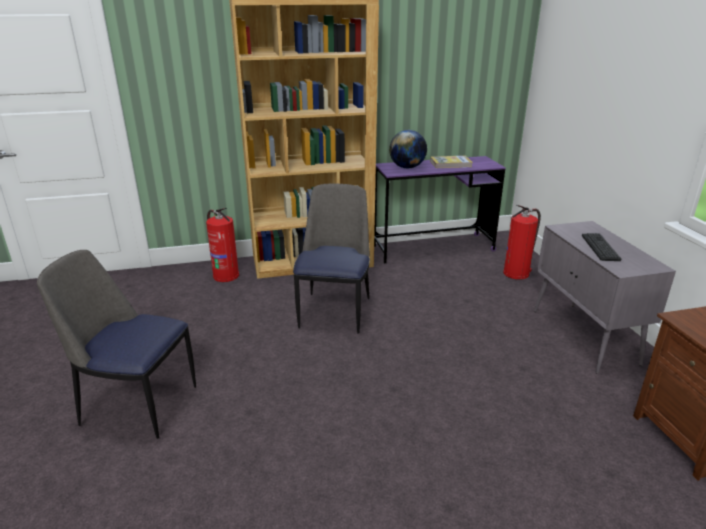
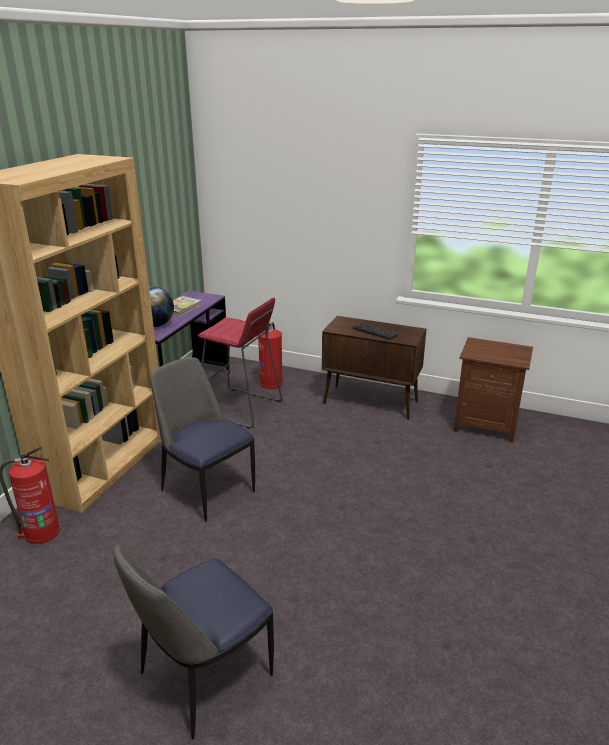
camera: 55 degrees left, 0 degrees up
(457, 277) = (241, 408): none -> red stool
(584, 337) = (371, 402): grey cabinet -> brown cabinet

